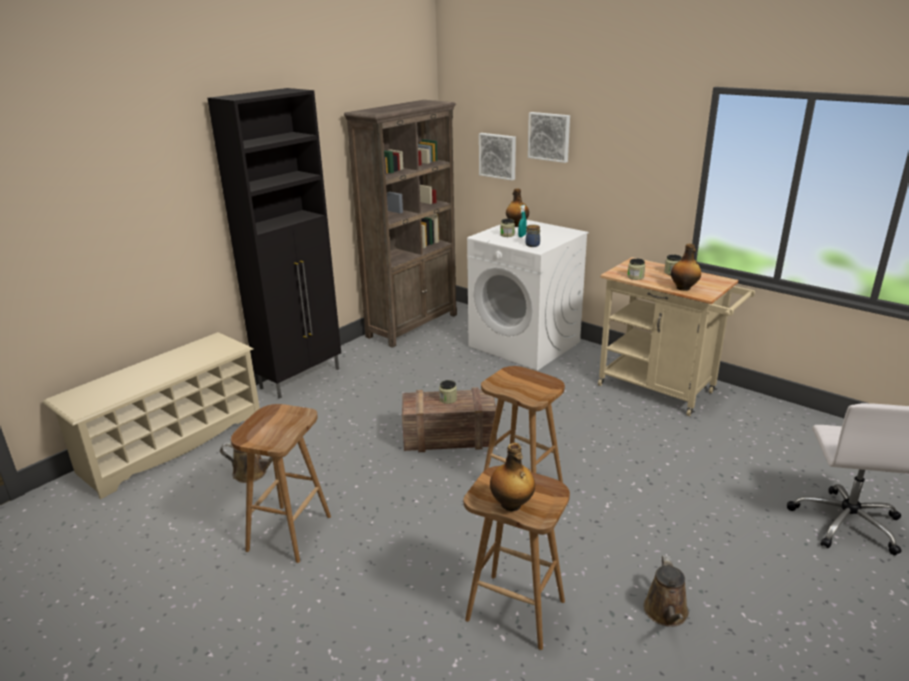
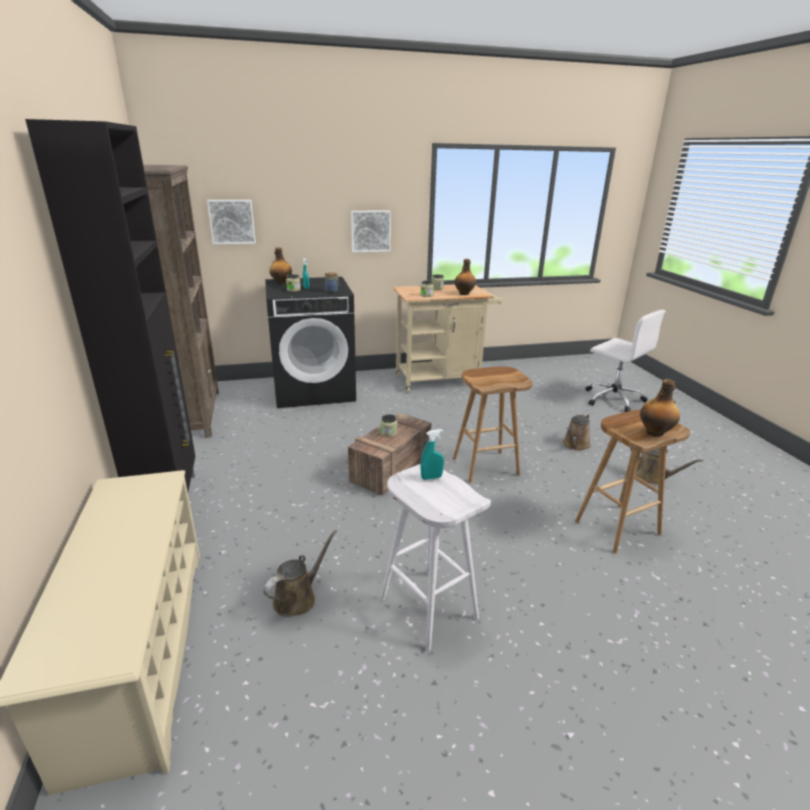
camera: 55 degrees left, 0 degrees up
(289, 532) = (427, 607): brown stool -> white stool
(291, 419) = (431, 477): none -> turquoise spray bottle
(525, 344) = (314, 389): white washing machine -> black washing machine
(549, 136) = (290, 196): picture -> picture (370, 231)
(656, 528) = (575, 445): none -> brown watering can

